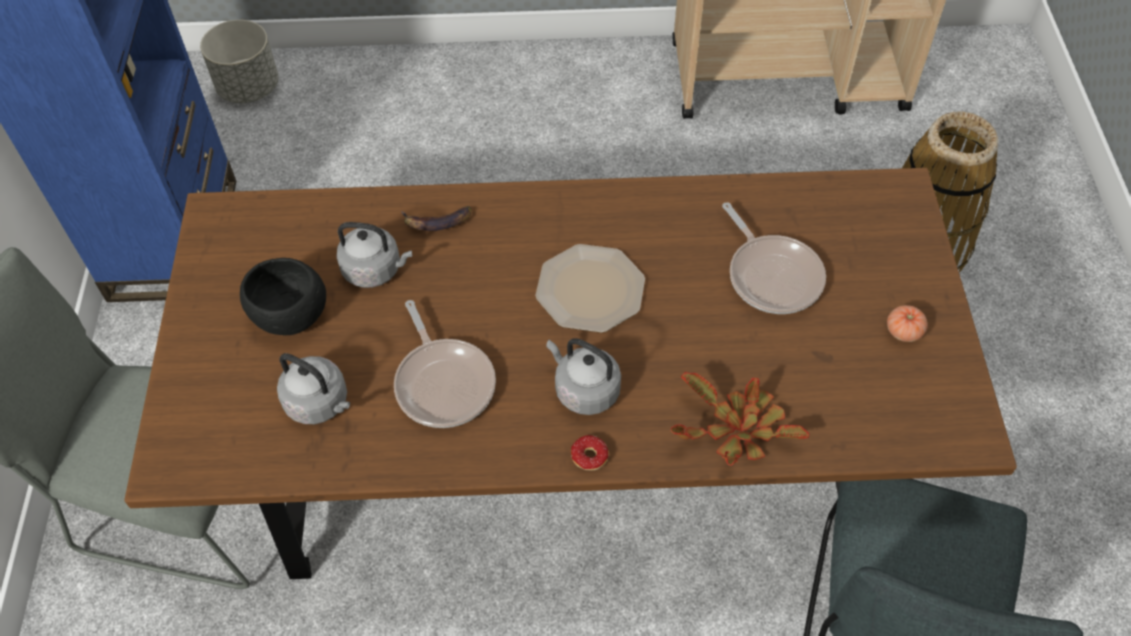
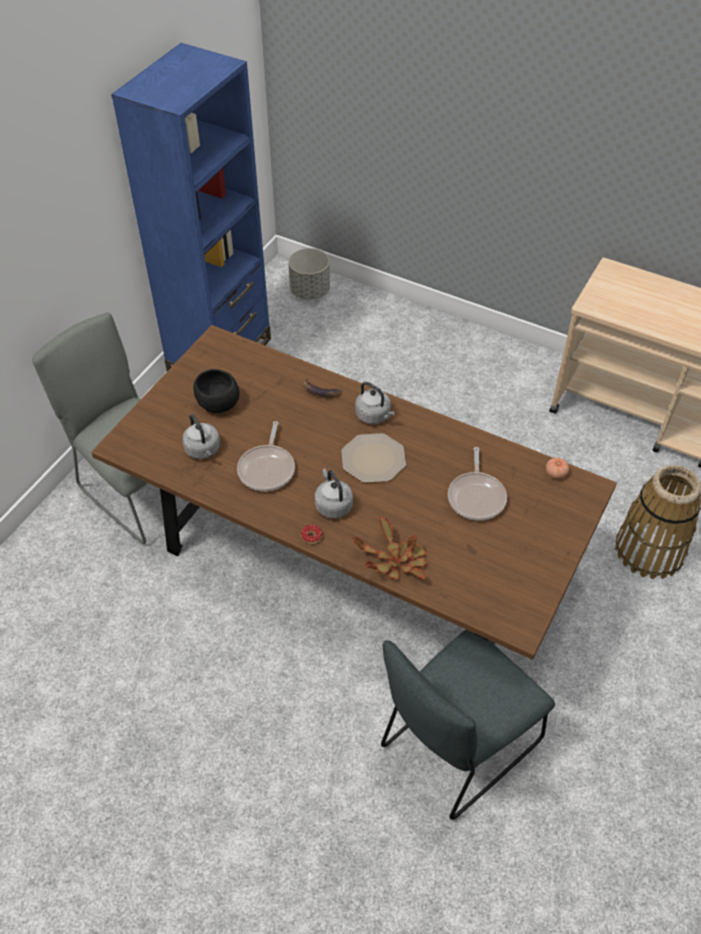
camera: 30 degrees right, 5 degrees down
(375, 270) = (273, 400): grey kettle -> grey kettle (374, 416)
(903, 331) = (527, 558): tomato -> tomato (556, 473)

